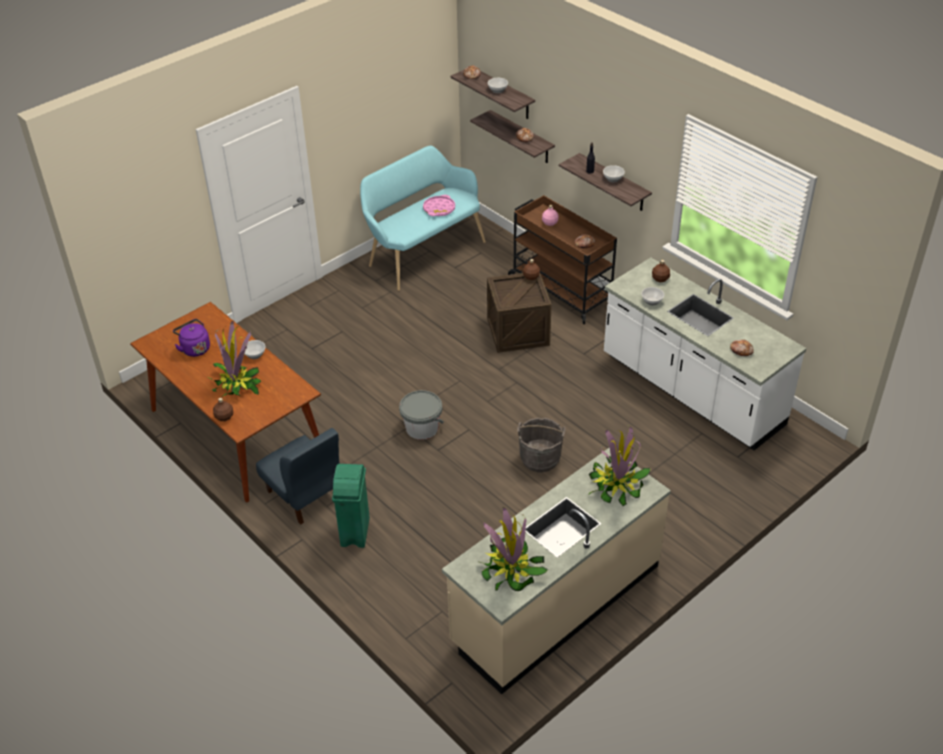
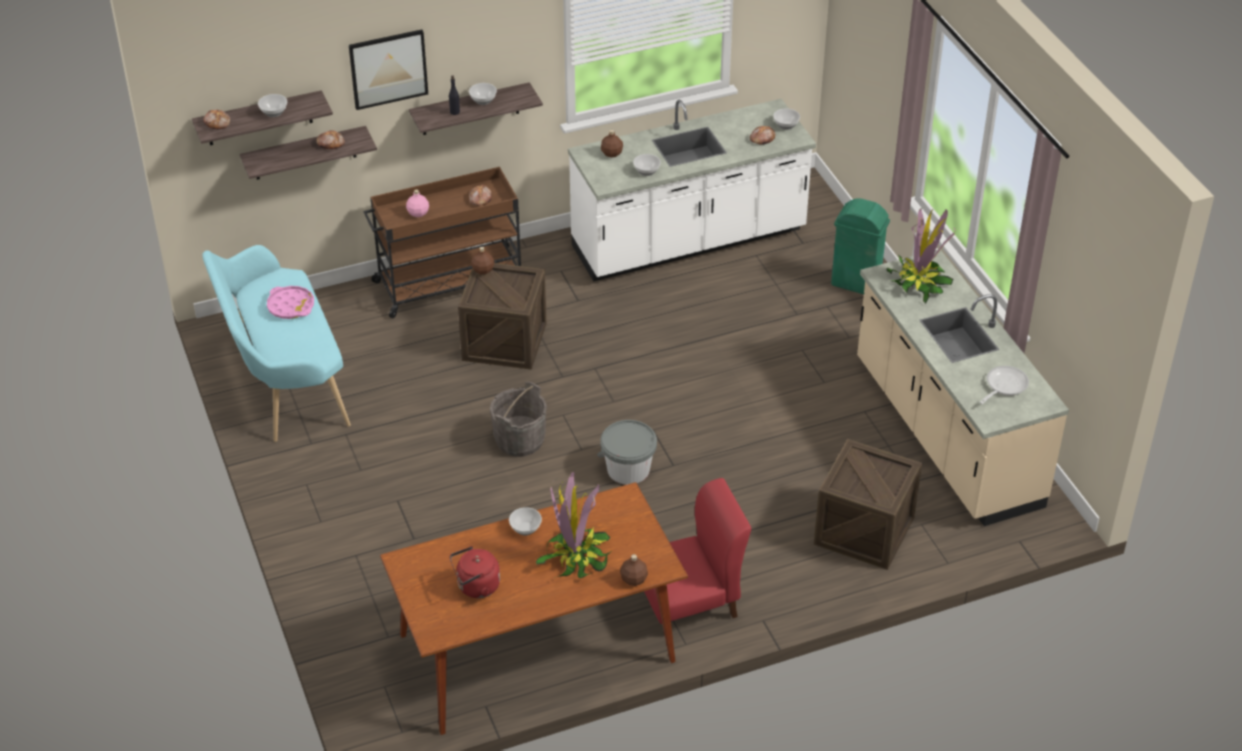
camera: 70 degrees left, 0 degrees up
(194, 348) = (476, 587): purple kettle -> red kettle
(304, 495) = (689, 602): blue chair -> red chair
(354, 532) = (773, 570): green trash can -> green trash can (856, 284)
(418, 576) = (864, 530): none -> crate
(510, 570) = (1004, 386): potted plant -> frying pan
(540, 459) = (732, 385): grey bucket -> grey bucket (520, 440)
(572, 113) = (388, 68): none -> picture
(771, 359) = (785, 125): none -> bowl

